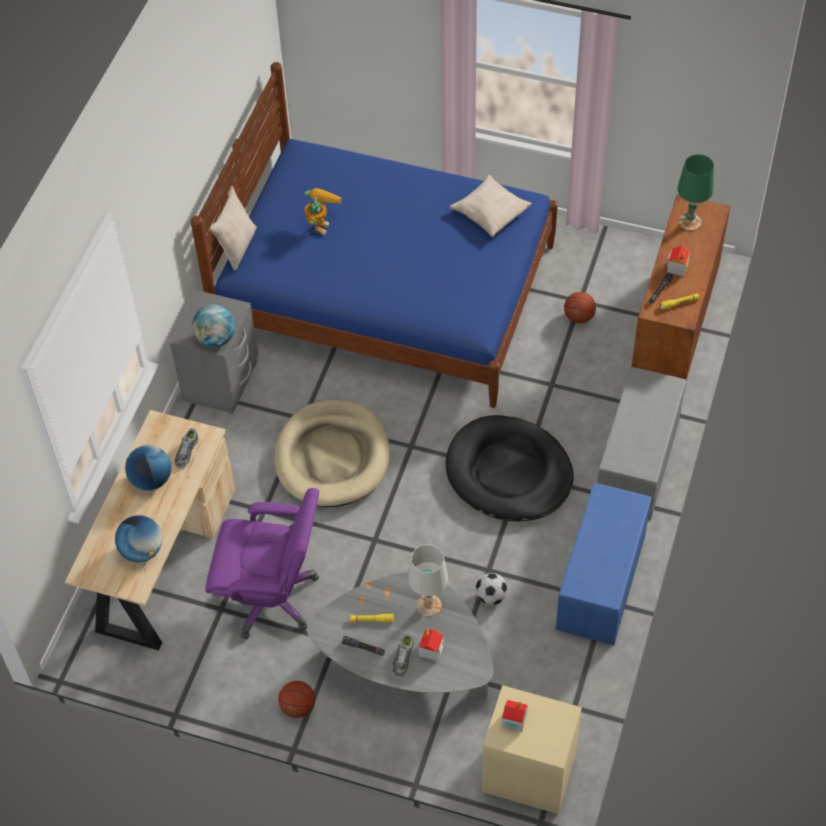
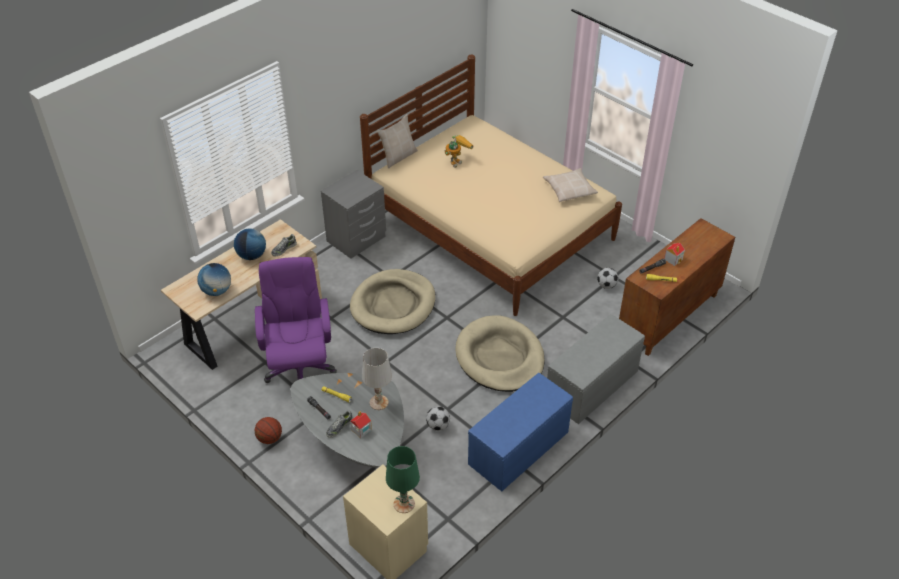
camera: 25 degrees right, 10 degrees down
(216, 339) = (349, 198): globe -> none
(271, 597) = (300, 368): purple office chair -> purple office chair turned 135 degrees counterclockwise
(387, 293) = (490, 228): blue bed -> beige bed
(509, 473) = (500, 357): black dog bed -> beige dog bed
(514, 720) = (374, 489): toy house -> none
(578, 317) = (606, 285): basketball -> football
(690, 222) = (700, 236): green table lamp -> green table lamp (404, 503)

